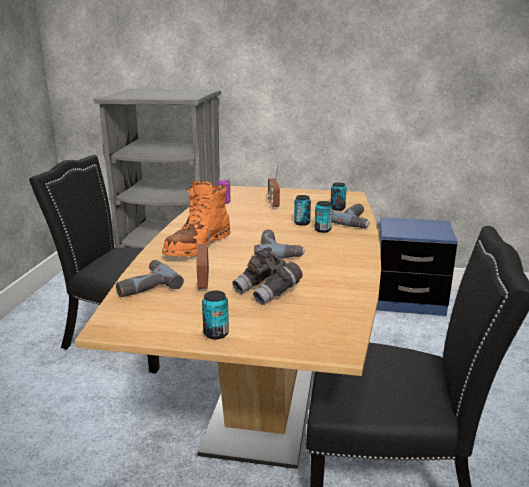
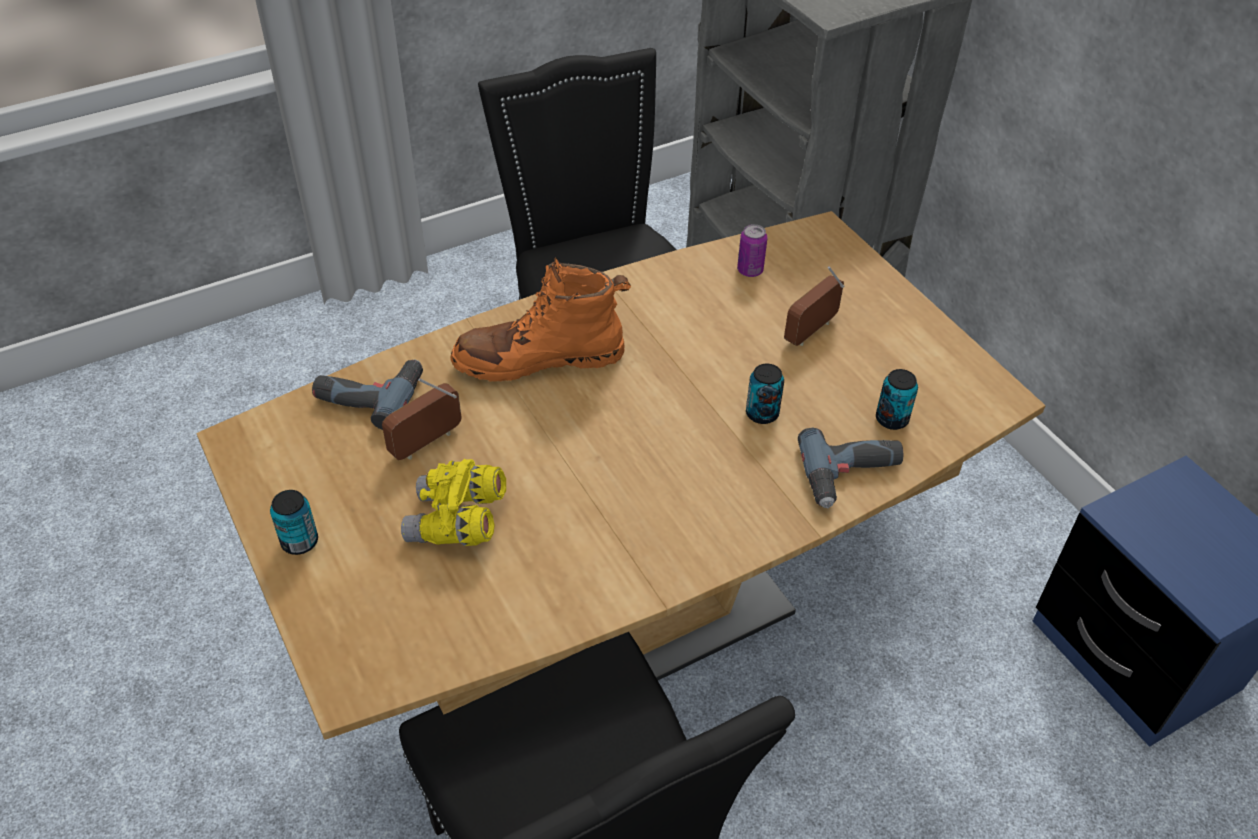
camera: 50 degrees right, 25 degrees up
(267, 291) = (457, 522): grey binoculars -> yellow binoculars
(278, 250) = (613, 451): power drill -> none
(322, 230) = (758, 455): can -> none

